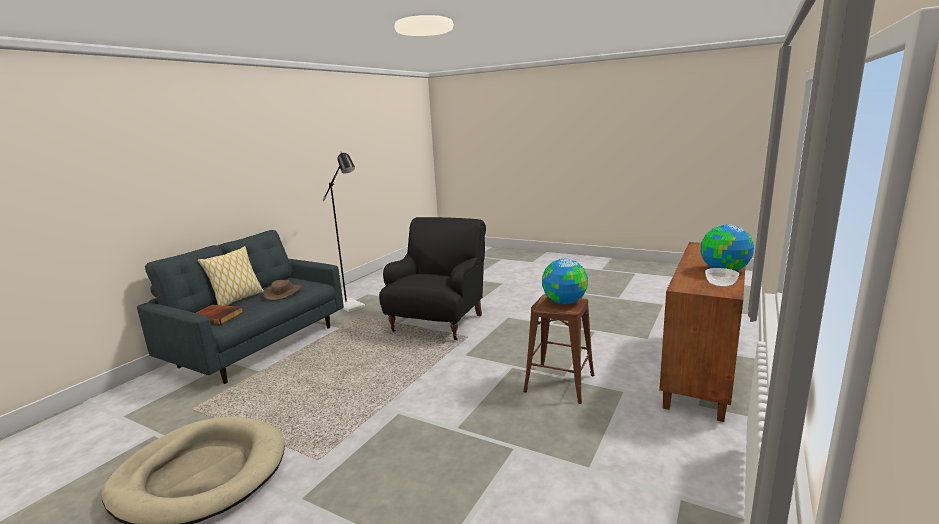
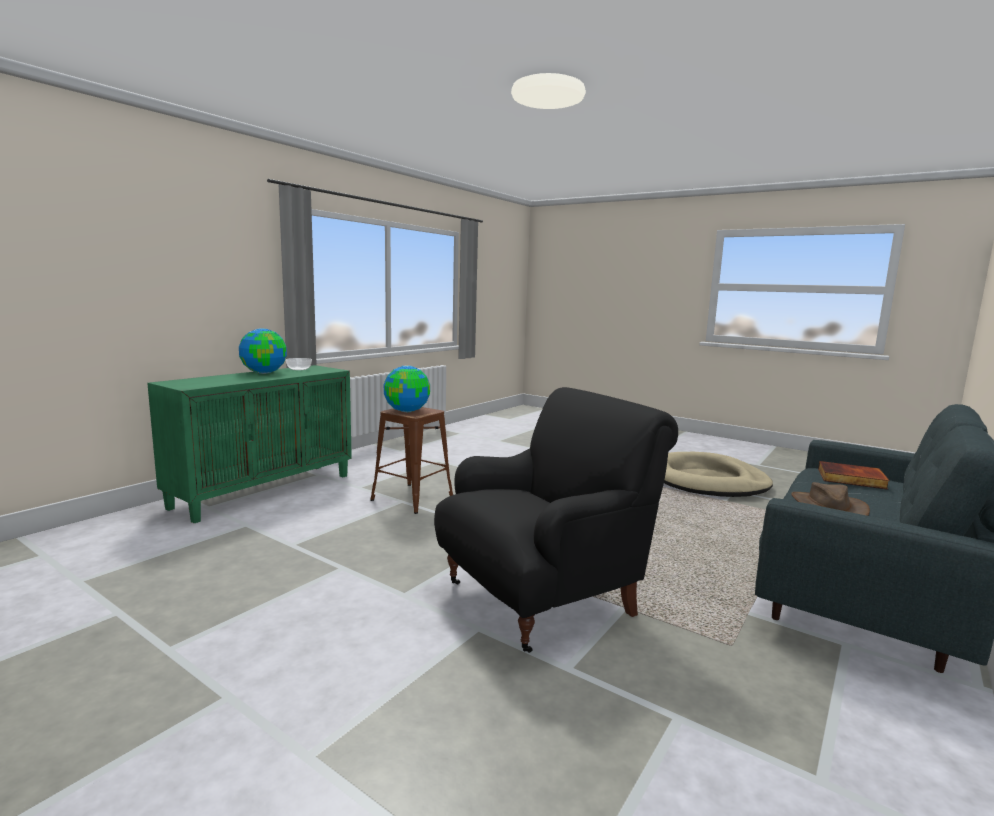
camera: 175 degrees left, 5 degrees down
(237, 299) = (894, 505): pillow -> none
(353, 307) = (792, 691): black floor lamp -> none
(439, 323) = (543, 598): black armchair -> black armchair turned 150 degrees counterclockwise
(702, 373) = (265, 490): brown cabinet -> green cabinet

